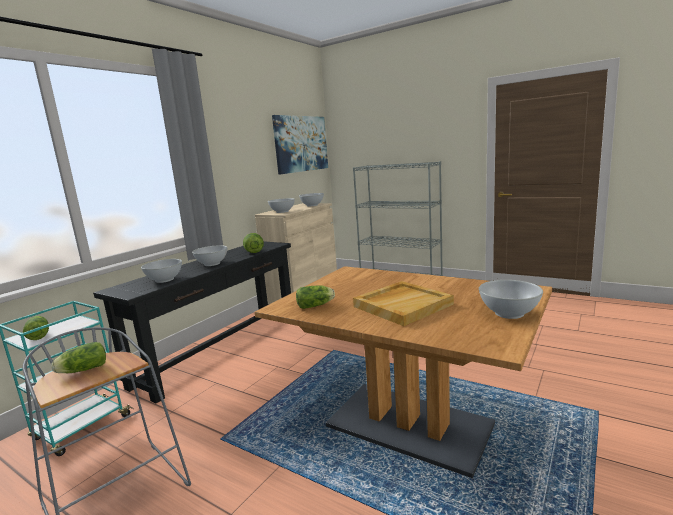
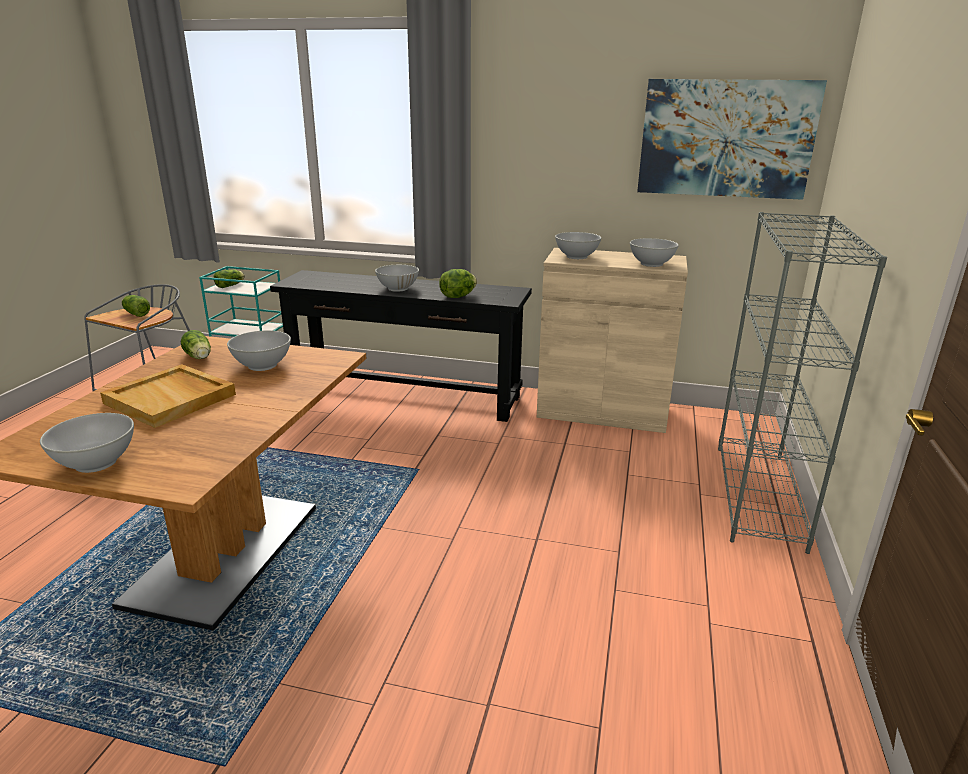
camera: 70 degrees right, 10 degrees up
(164, 280) = (333, 283): white bowl -> white bowl (262, 365)

